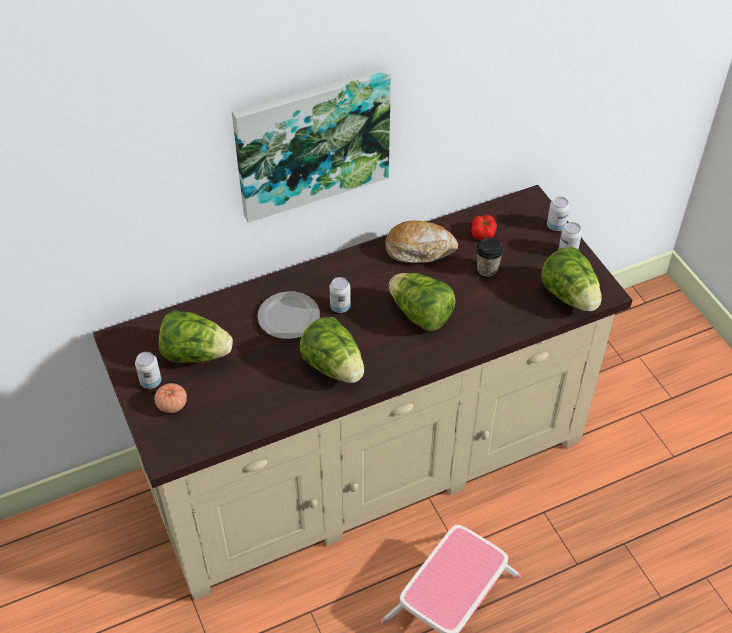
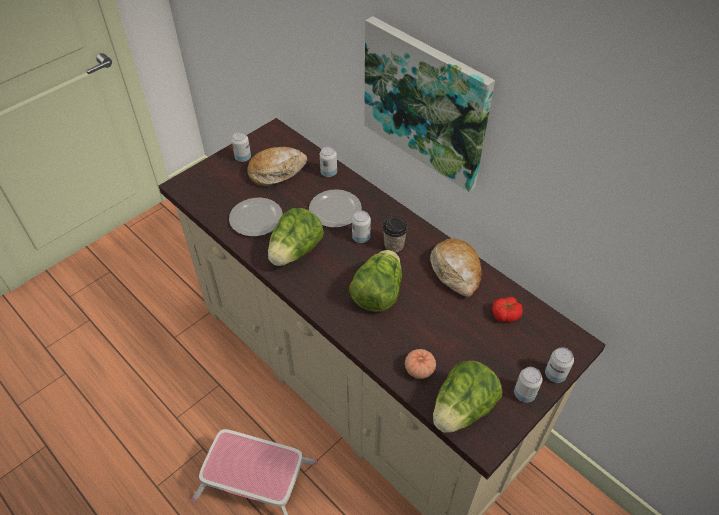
camera: 70 degrees right, 0 degrees up
(172, 404) = (226, 174): tomato -> tomato (419, 369)
(196, 353) = (277, 171): lettuce -> bread
(225, 307) = (329, 173): none -> can
(264, 389) = (257, 218): none -> plate
(487, 269) = (460, 329): cup -> cup (394, 245)

